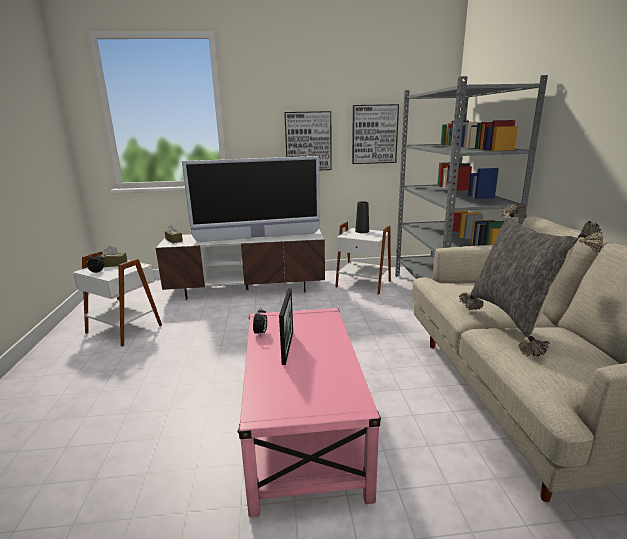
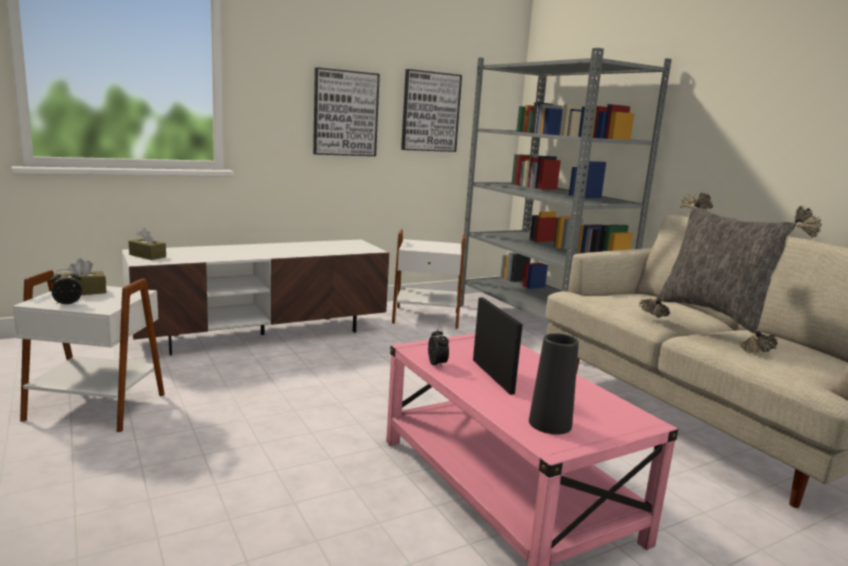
camera: 25 degrees left, 5 degrees down
(258, 237) = (287, 250): television -> none
(362, 231) = (424, 243): black vase -> black vase (550, 424)

